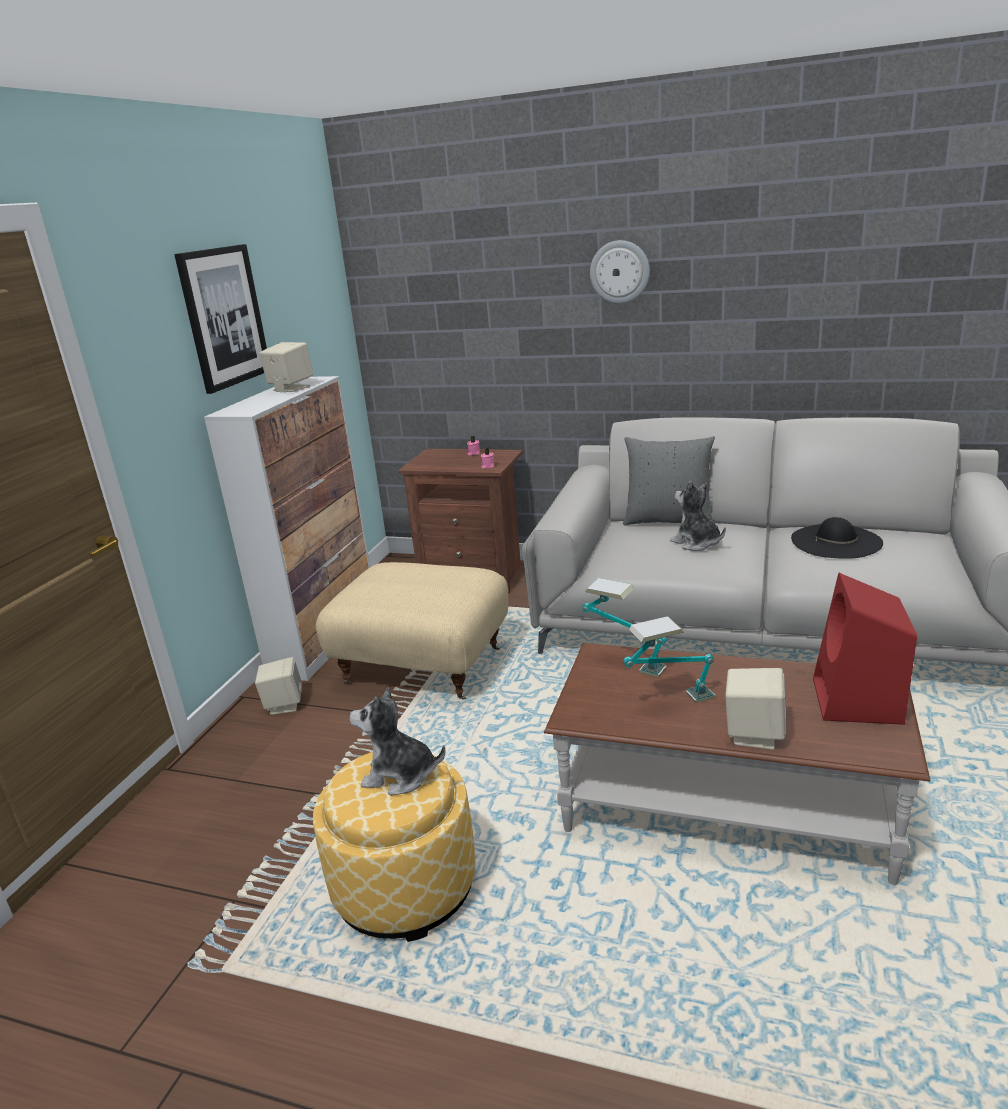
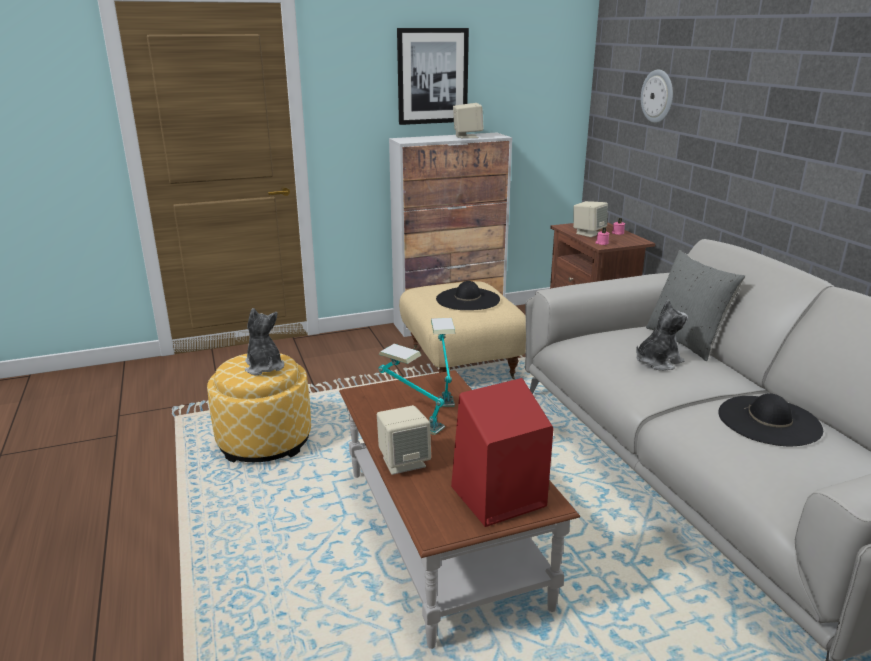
camera: 50 degrees right, 0 degrees up
(283, 705) = (375, 340): beige speaker -> beige speaker (588, 233)
(425, 582) = (468, 299): none -> black hat
(619, 272) = (758, 94): wall clock -> wall clock (658, 96)
(696, 543) = (657, 362): plush toy -> plush toy turned 45 degrees clockwise

